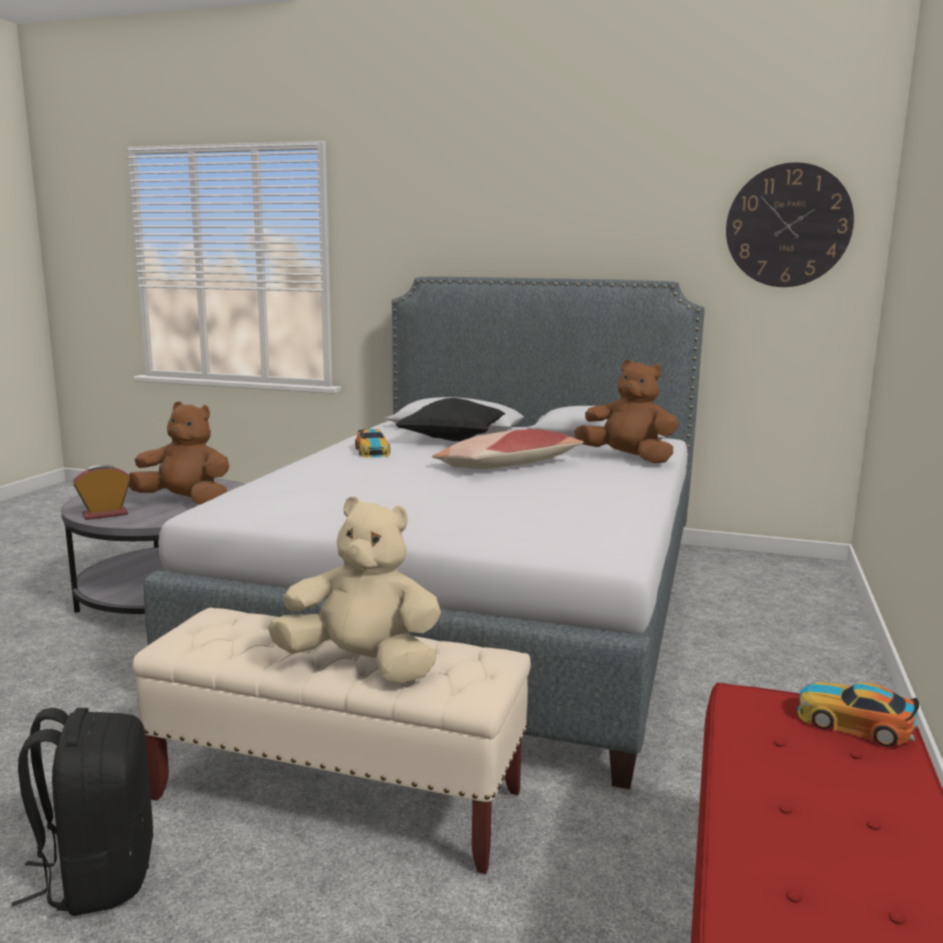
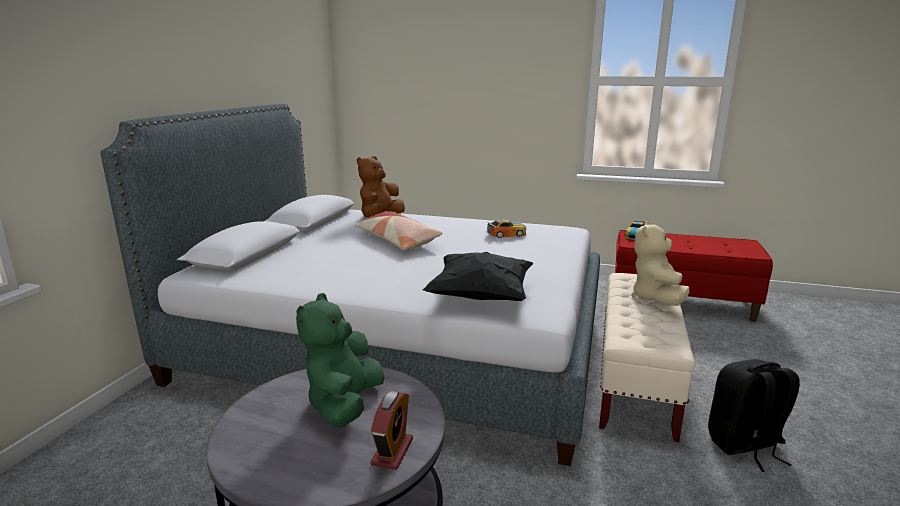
camera: 90 degrees left, 5 degrees up
(105, 514) = (392, 451): alarm clock -> alarm clock turned 135 degrees counterclockwise
(185, 502) = (344, 404): brown plush toy -> green plush toy
(372, 451) = (341, 276): toy car -> toy car (506, 234)
(452, 440) = (303, 254): black pillow -> black pillow (480, 297)
(788, 226) = (305, 63): wall clock -> none

